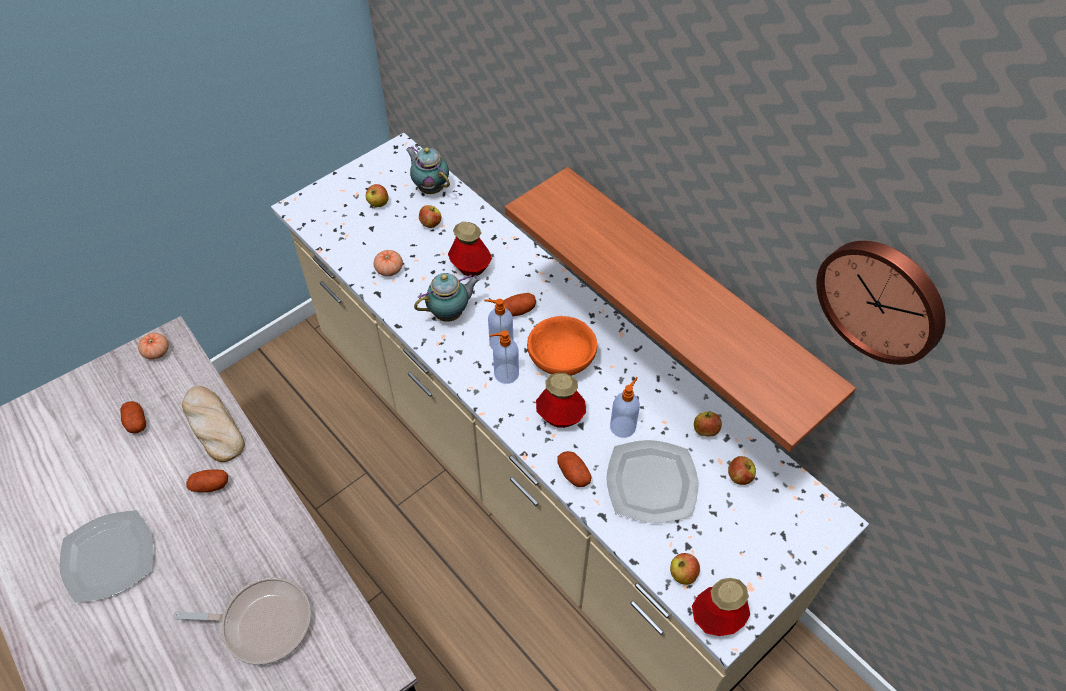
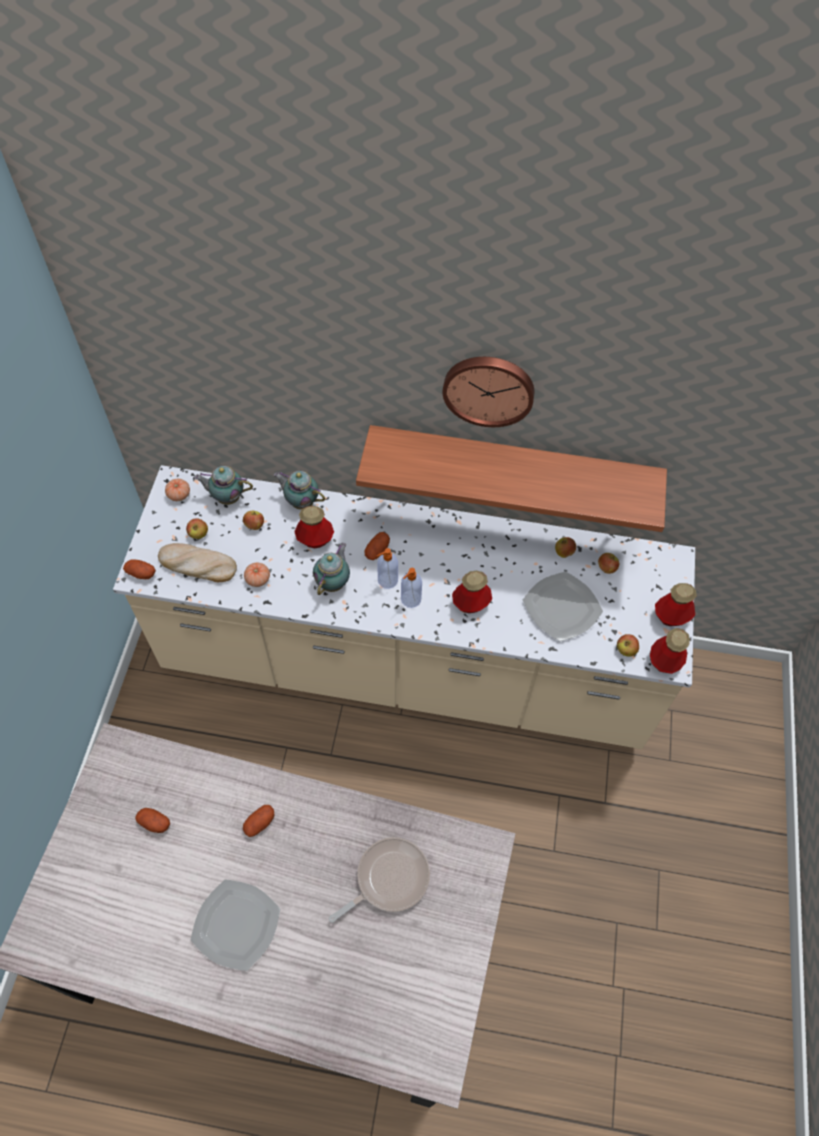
camera: 40 degrees left, 5 degrees up
(156, 352) = (114, 762): tomato -> tomato (179, 495)
(213, 425) = (217, 782): bread -> bread (197, 565)
(490, 228) = (301, 502): none -> teapot
(562, 359) = (437, 565): orange bowl -> none
(573, 474) = (512, 635): potato -> potato (141, 573)
(623, 426) = (514, 583): soap dispenser -> none
(769, 576) = (671, 616): none -> bottle
(883, 299) = (679, 407): wall clock -> wall clock (489, 388)

